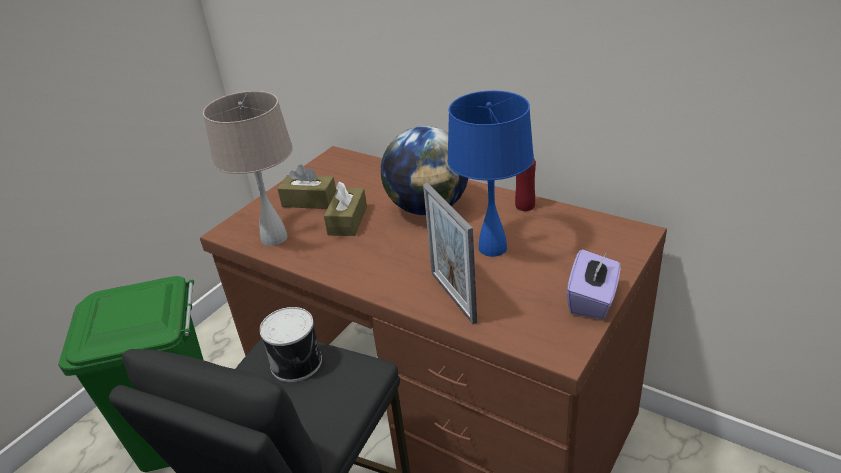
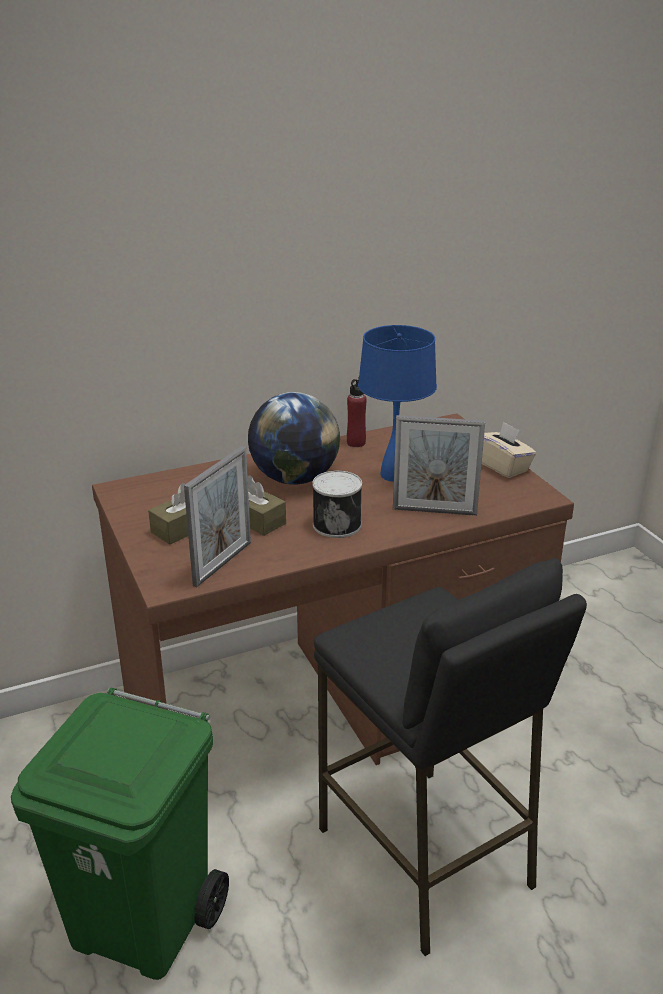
camera: 60 degrees left, 5 degrees down
(274, 237) = (223, 563): beige table lamp -> picture frame
(298, 362) = (393, 627): can -> can (337, 524)
(592, 300) = (503, 466): purple tissue box -> beige tissue box

